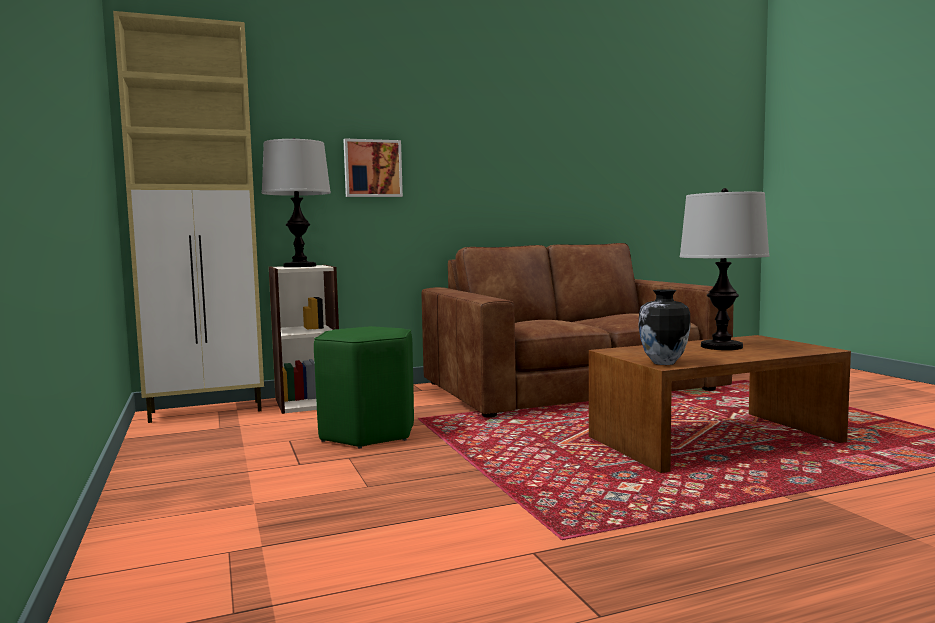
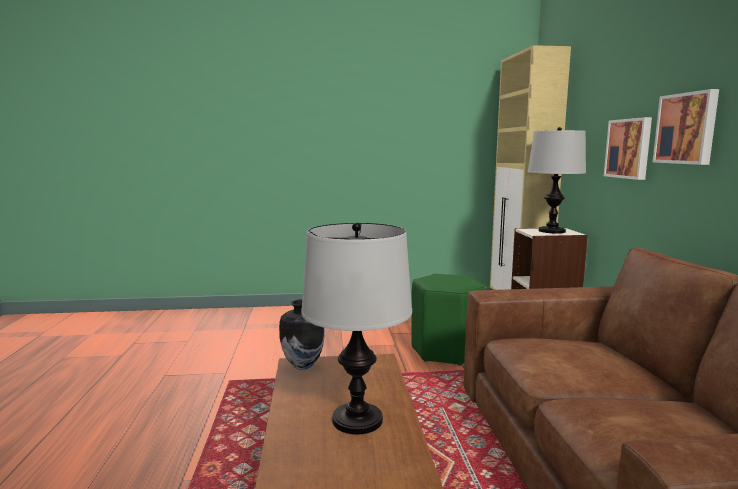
camera: 105 degrees right, 5 degrees up
(442, 153) = (687, 128): none -> picture

